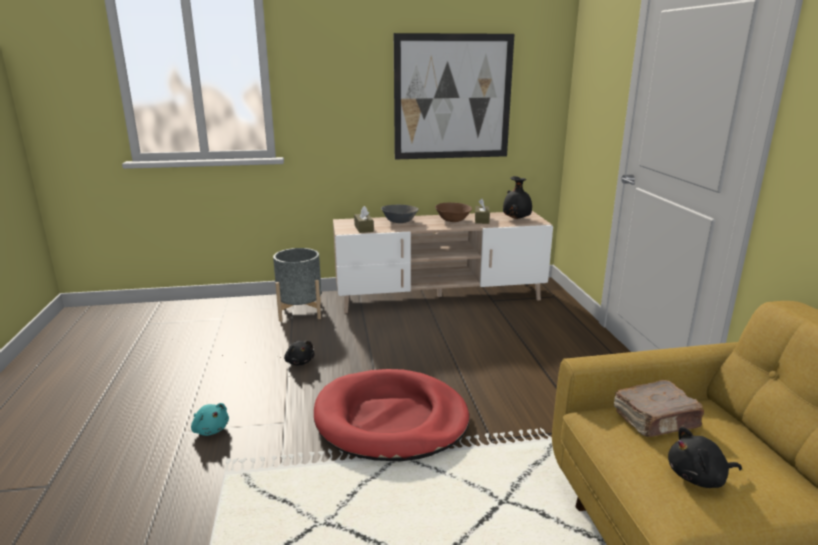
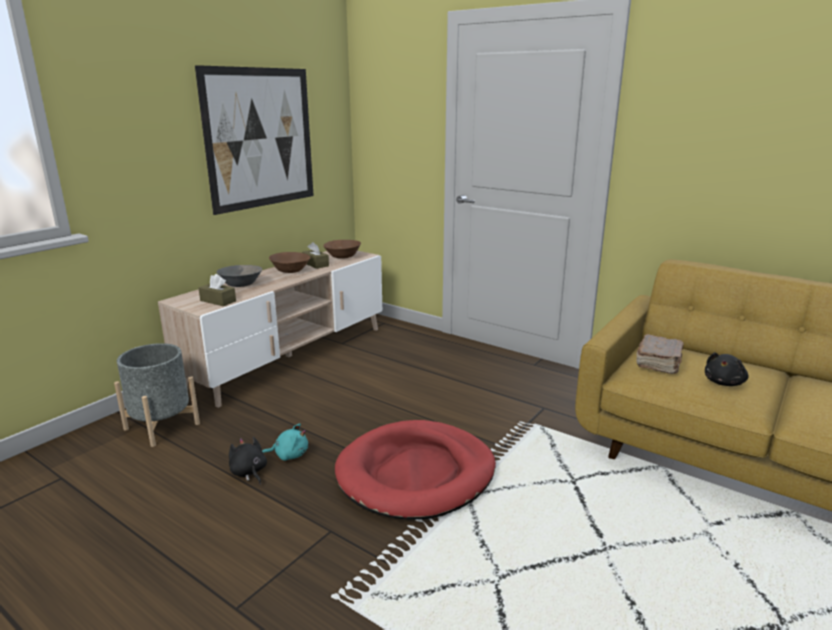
camera: 45 degrees left, 0 degrees up
(210, 429) = (264, 585): turquoise plush toy -> turquoise plush toy (289, 455)
(299, 362) = (249, 472): black plush toy -> black plush toy turned 135 degrees counterclockwise
(517, 219) = (343, 256): black vase -> brown bowl

